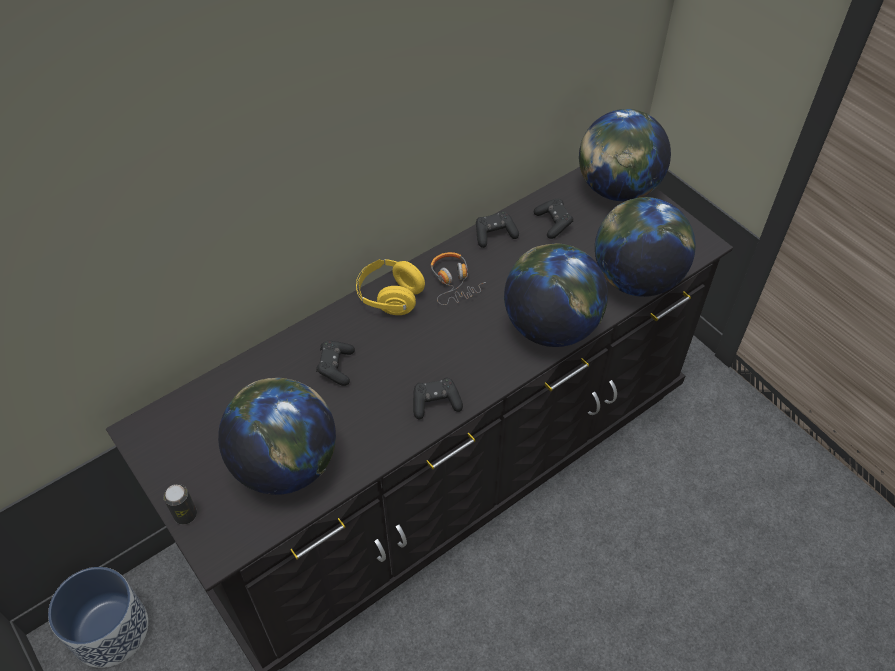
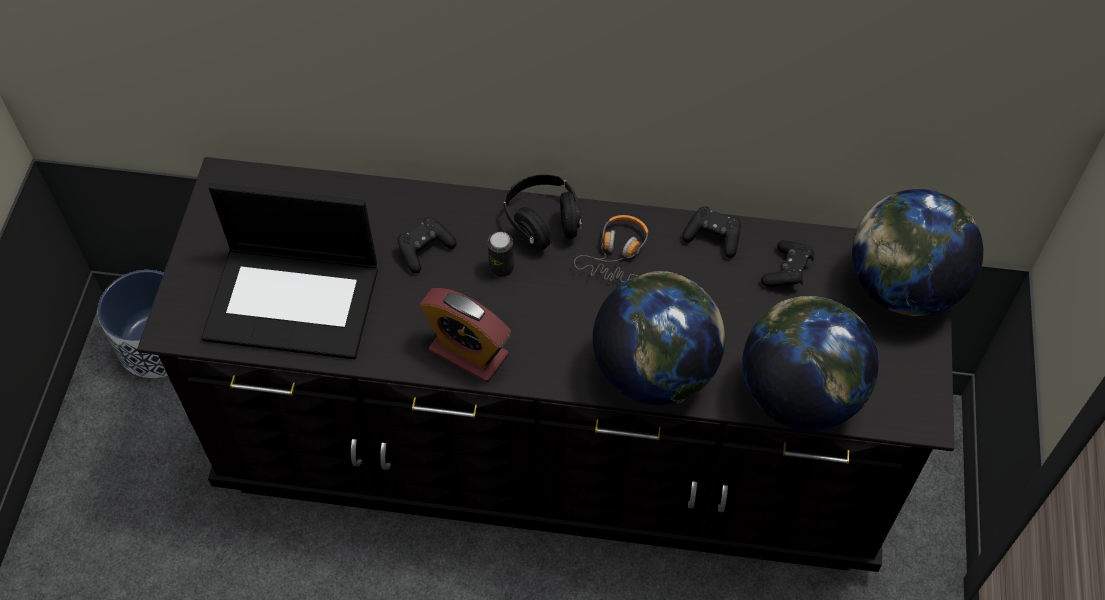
camera: 45 degrees right, 5 degrees up
(185, 514) = (184, 277): can -> can (501, 268)
(286, 465) = (295, 301): globe -> laptop
(390, 297) = (543, 222): yellow headphones -> black headphones
(435, 403) = (468, 352): black game controller -> alarm clock

